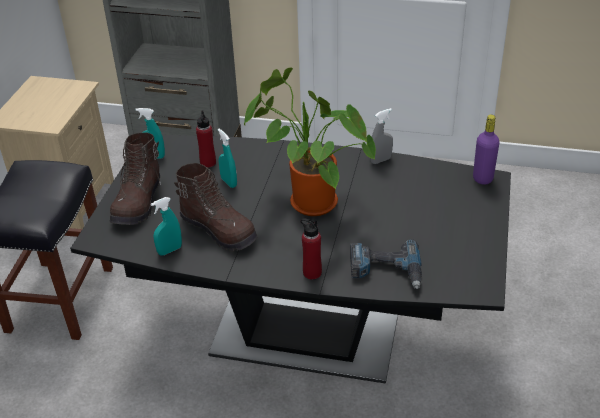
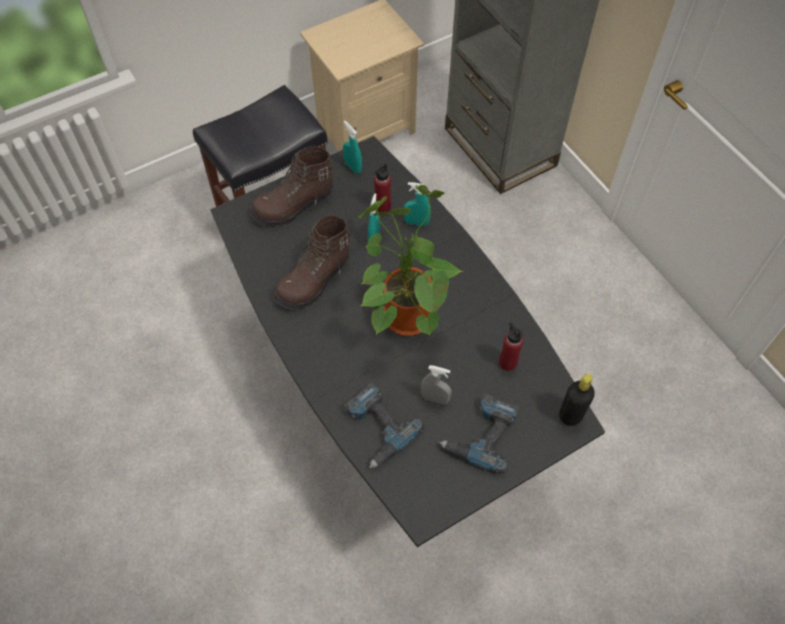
camera: 45 degrees right, 20 degrees up
(170, 250) = (263, 269): turquoise spray bottle -> turquoise spray bottle (416, 222)
(219, 230) = (315, 280): brown boot -> brown boot turned 45 degrees clockwise
(312, 273) = (327, 379): red bottle -> red bottle (507, 362)
(380, 160) = (513, 319): grey spray bottle -> grey spray bottle (435, 399)
(451, 224) = (482, 434): none -> power drill
(482, 178) = (570, 415): purple bottle -> black bottle

